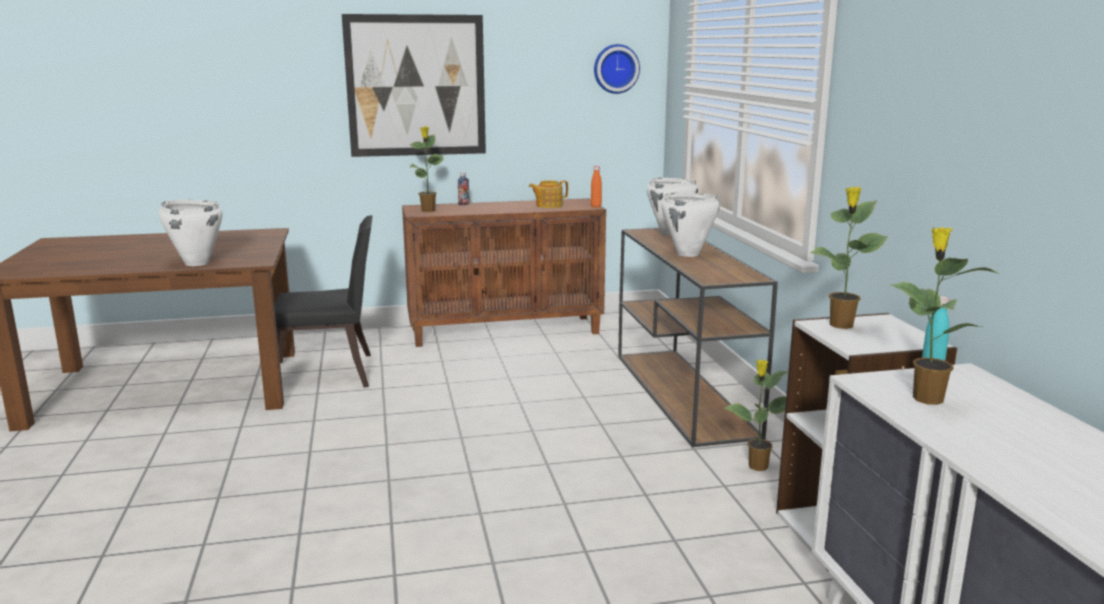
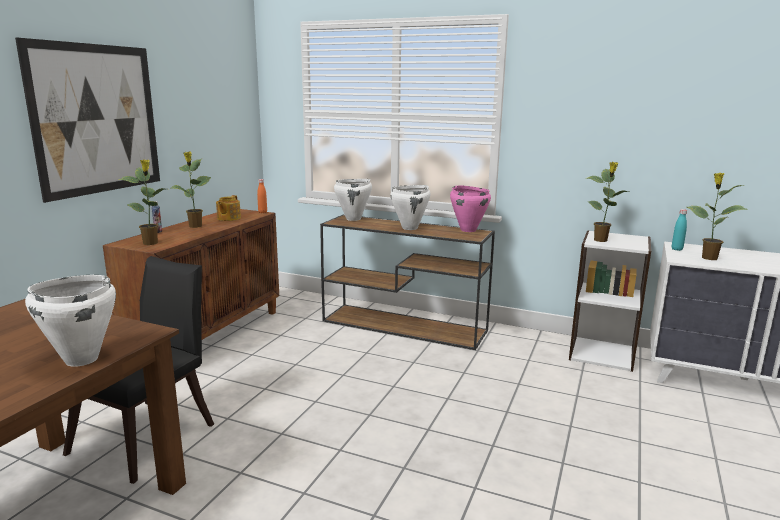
camera: 55 degrees left, 0 degrees up
(615, 69) = (233, 99): wall clock -> none
(744, 272) = (468, 230): none -> pink cooking pot
(757, 467) = (516, 344): potted plant -> potted plant (195, 226)

